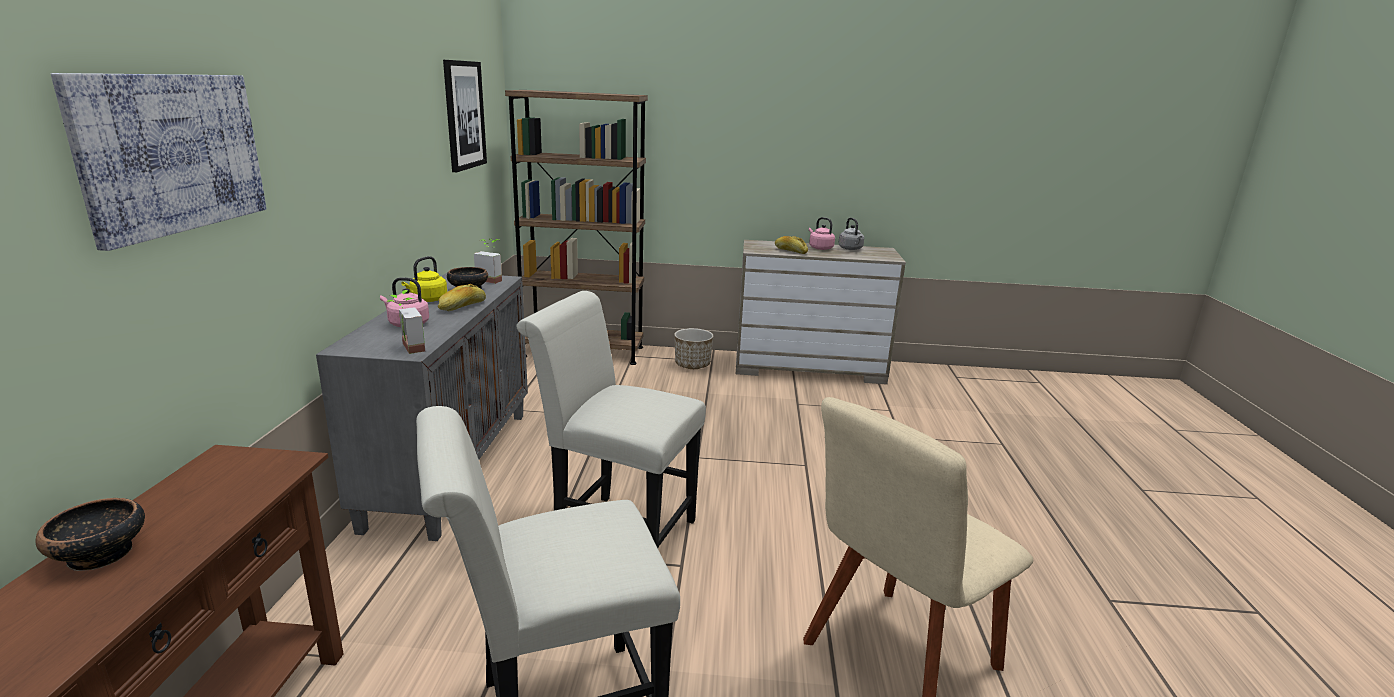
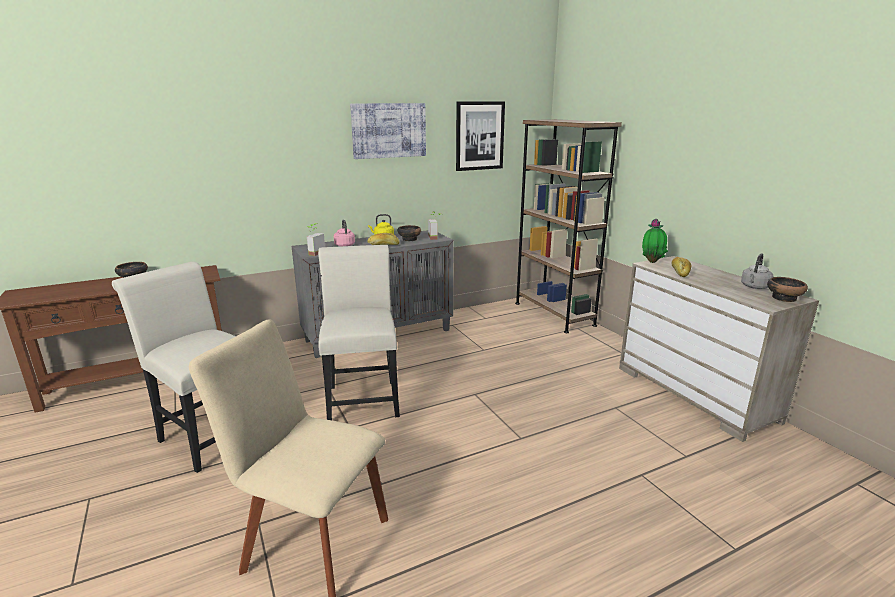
camera: 60 degrees right, 0 degrees up
(172, 153) = (216, 146): picture -> picture (389, 130)
(692, 365) = (603, 350): planter -> none
(750, 248) = (652, 261): none -> potted plant
(820, 248) = (721, 278): pink kettle -> none
(881, 251) = (784, 298): none -> bowl

